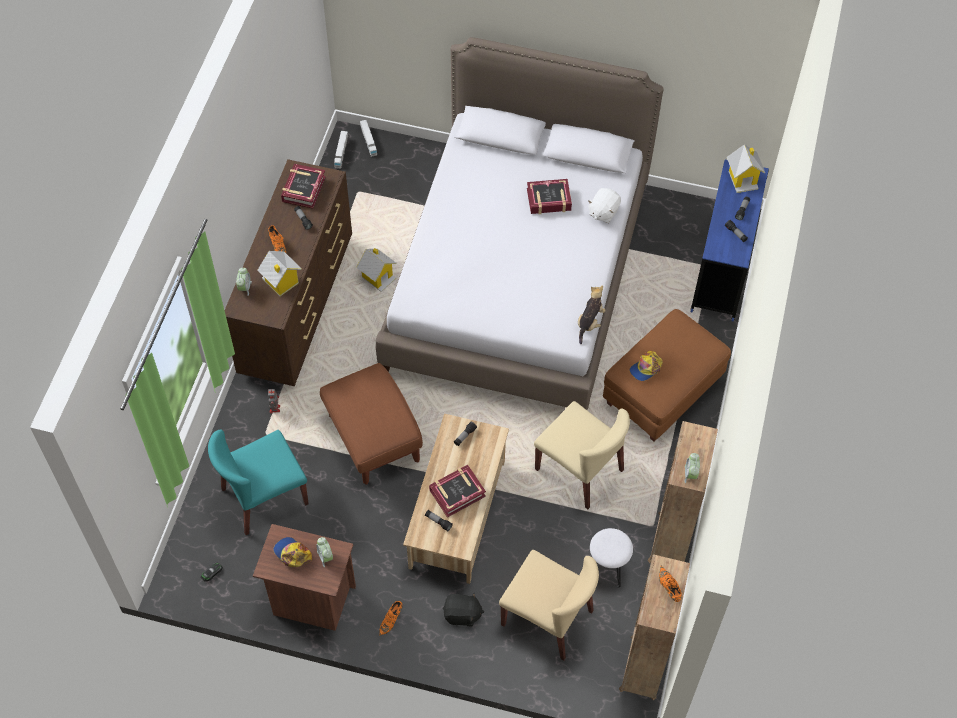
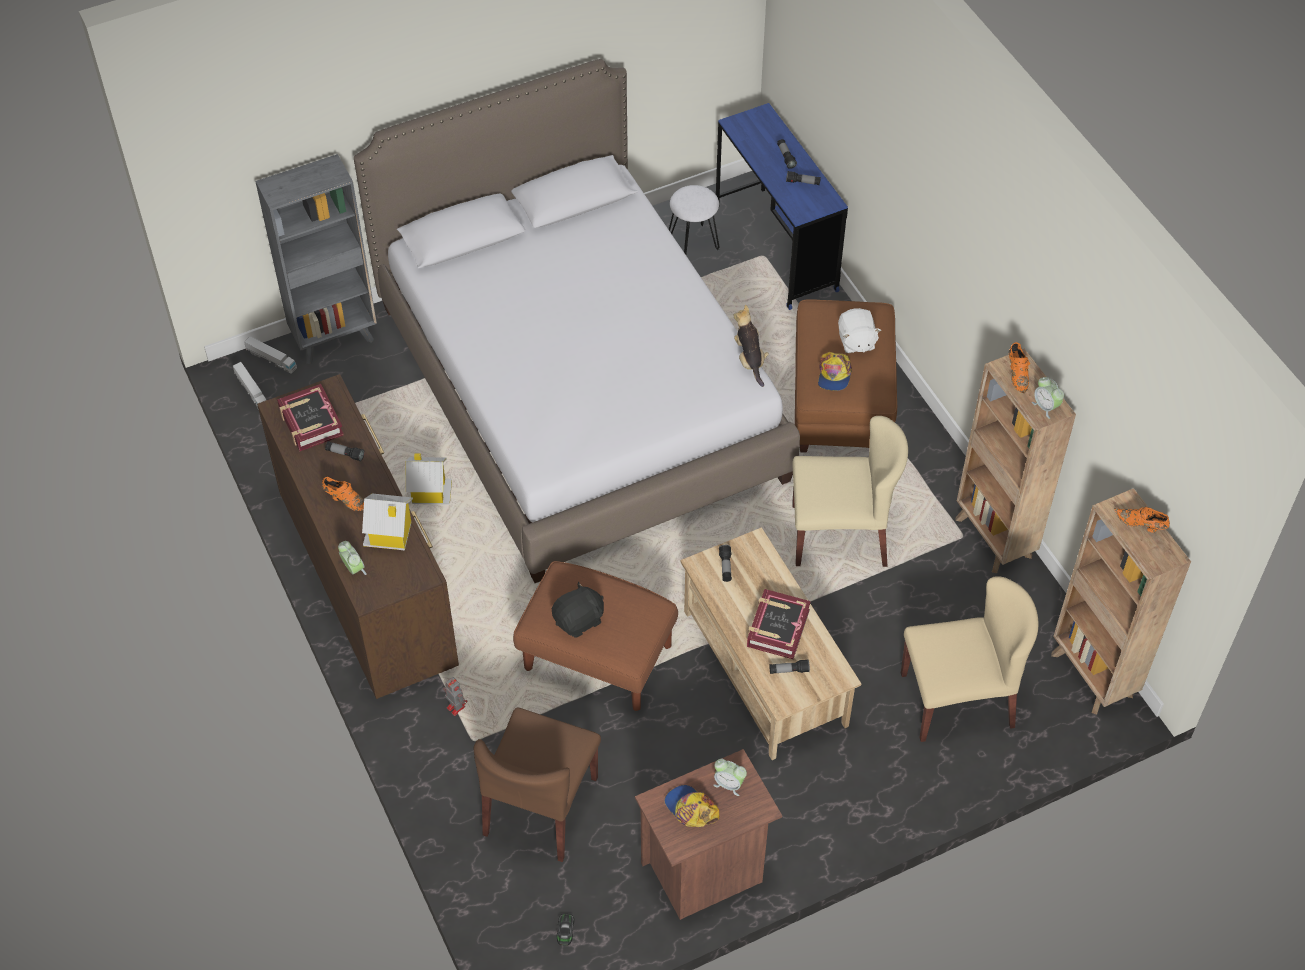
camera: 40 degrees left, 5 degrees down
(264, 497) = (541, 807): turquoise chair -> brown chair
(292, 554) = (691, 809): cap -> cap turned 45 degrees clockwise
(391, 620) = (808, 825): orange shoe -> orange shoe (1017, 374)
(414, 151) = (335, 338): none -> grey bookcase
(462, 615) = (873, 762): black plush toy -> black plush toy (579, 620)
(549, 200) = (582, 269): book -> none
(603, 212) = (650, 245): white plush toy -> white plush toy (856, 341)
(607, 568) = (963, 608): white stool -> white stool (693, 243)
(743, 179) = (755, 127): toy house -> none

